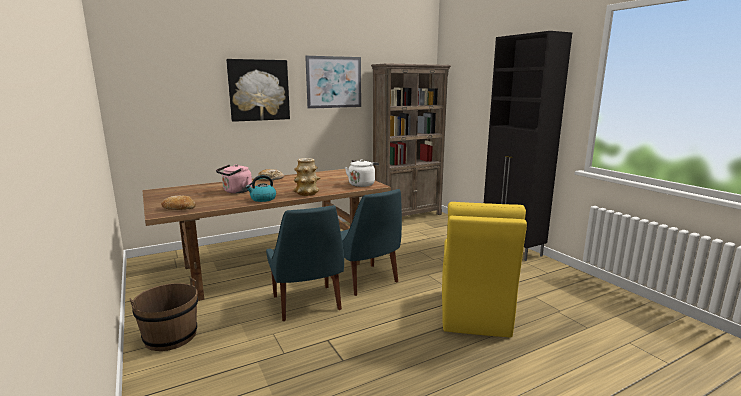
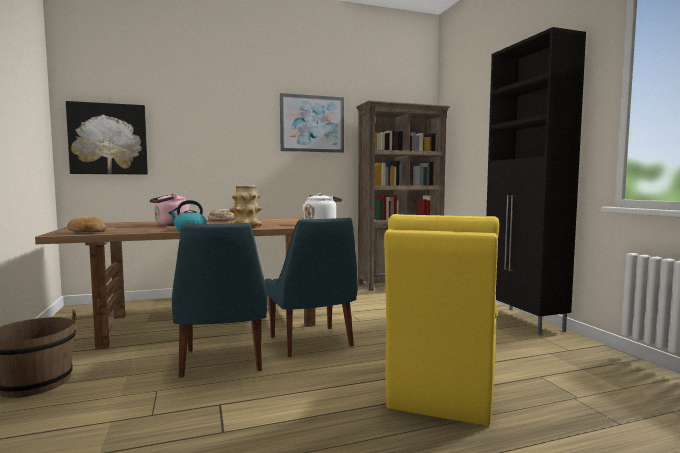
camera: 10 degrees right, 10 degrees down
(259, 90) = (225, 128): picture -> picture (108, 139)

